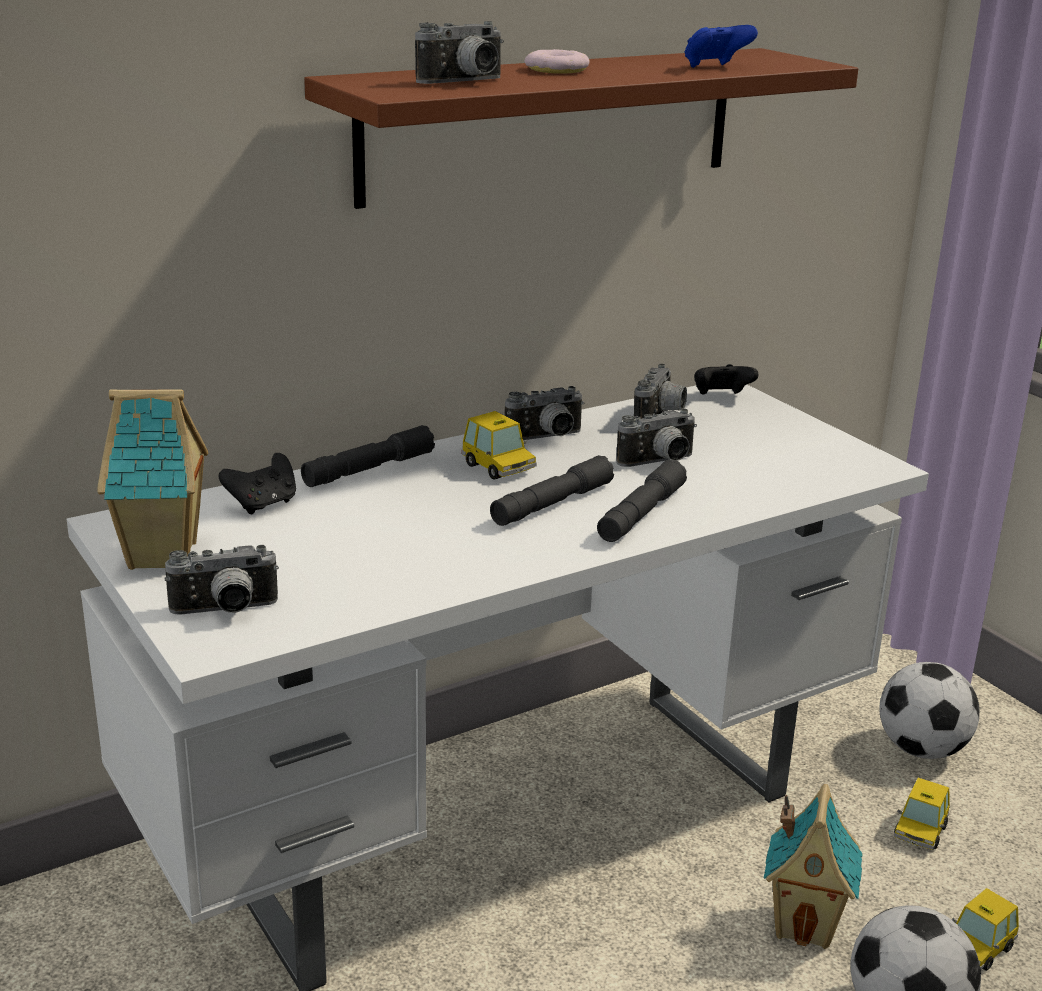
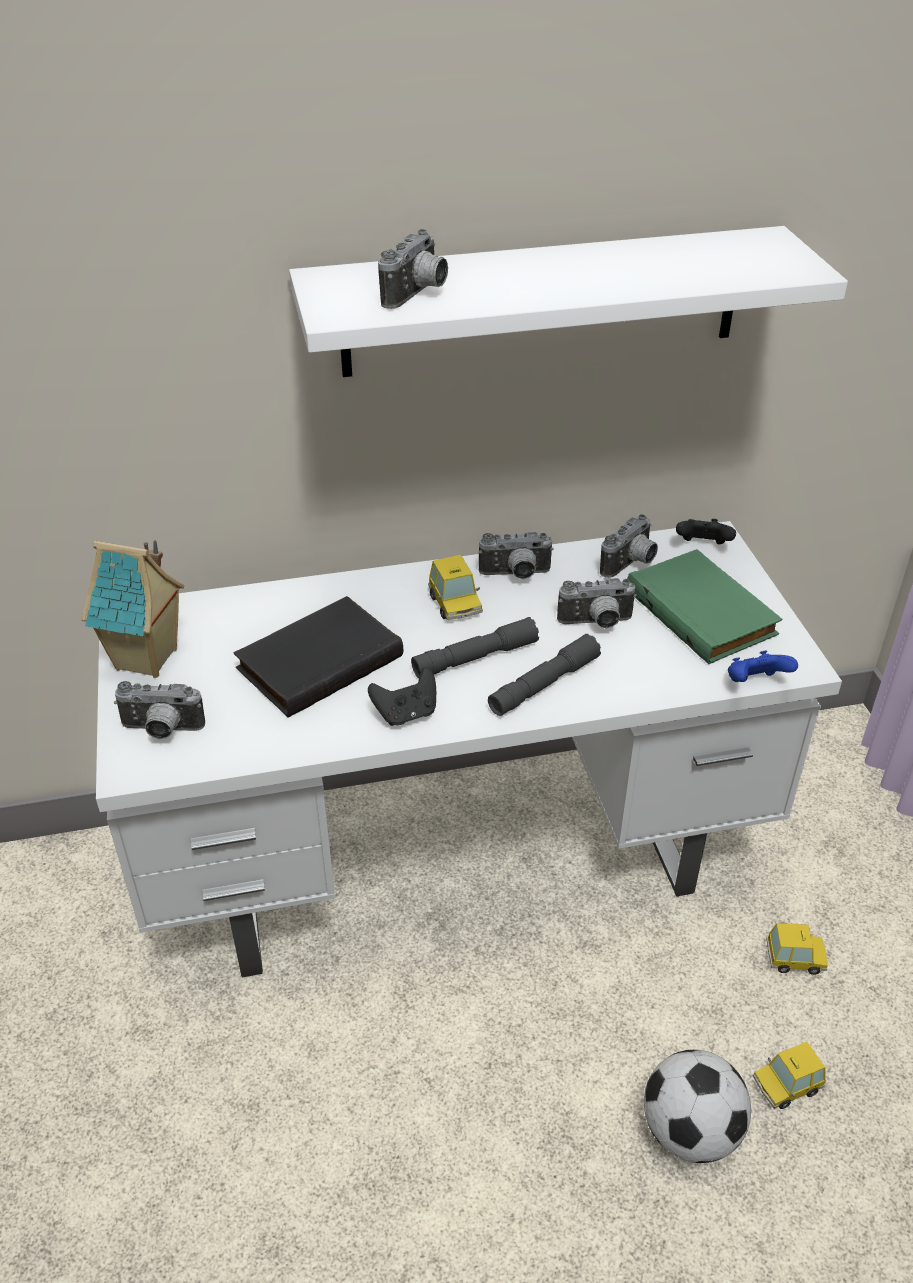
camera: 20 degrees right, 15 degrees up
(263, 504) = (247, 615): black game controller -> black game controller (406, 713)
(369, 469) = (348, 588): grey flashlight -> none
(376, 529) = (318, 660): none -> black book
(465, 83) = (418, 294): camera -> camera turned 45 degrees counterclockwise
(552, 124) = (542, 302): brown shelf -> white shelf
(556, 70) = (527, 270): donut -> none
(714, 67) = (690, 274): blue game controller -> blue game controller (755, 683)
(760, 442) = (704, 612): none -> green book
(805, 925) = (649, 1022): toy house -> none
(920, 831) = (795, 958): toy car -> toy car turned 135 degrees counterclockwise
(921, 749) = (840, 875): football -> none

